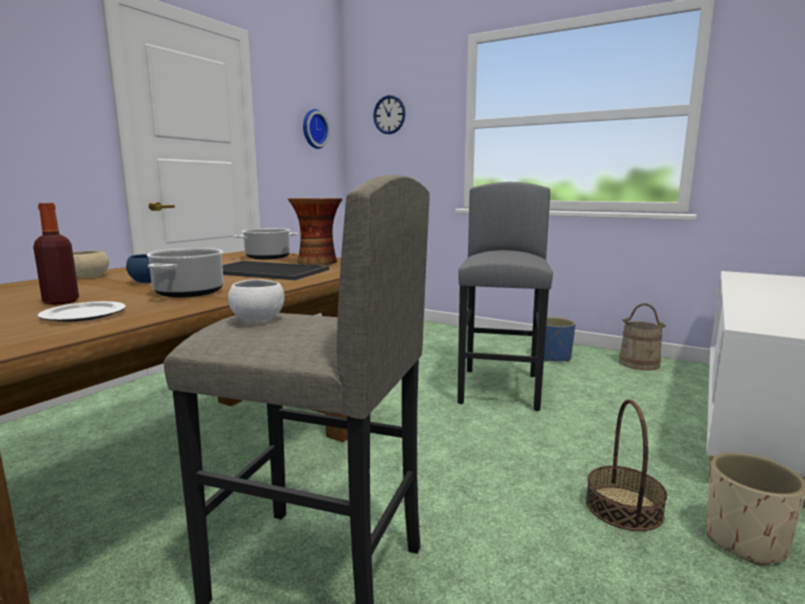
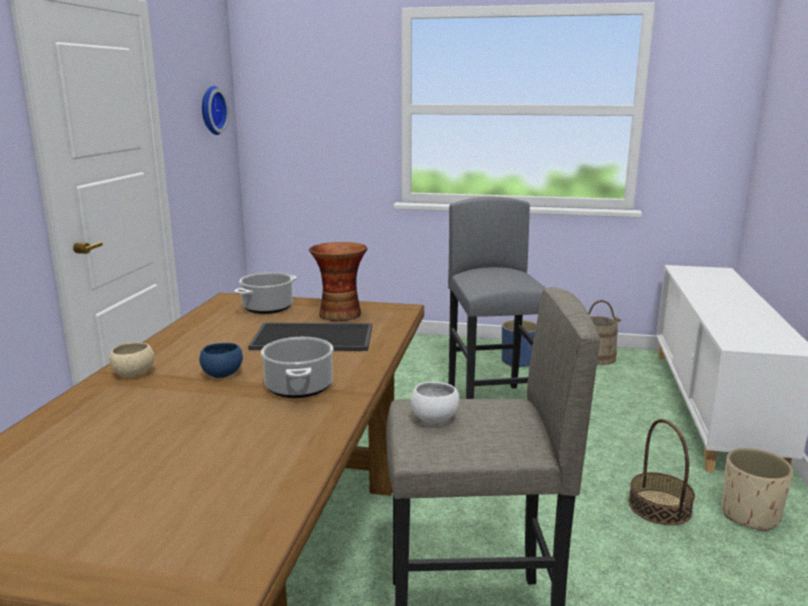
camera: 20 degrees left, 5 degrees up
(61, 301) = (195, 423): bottle -> none
(83, 315) = (262, 439): plate -> none
(389, 114) = (301, 90): wall clock -> none

